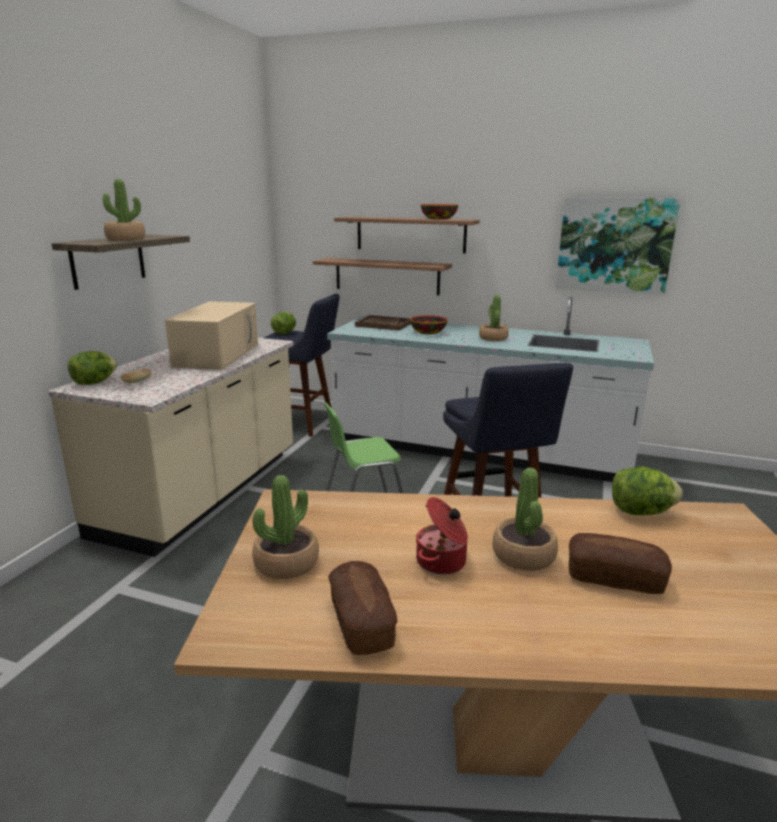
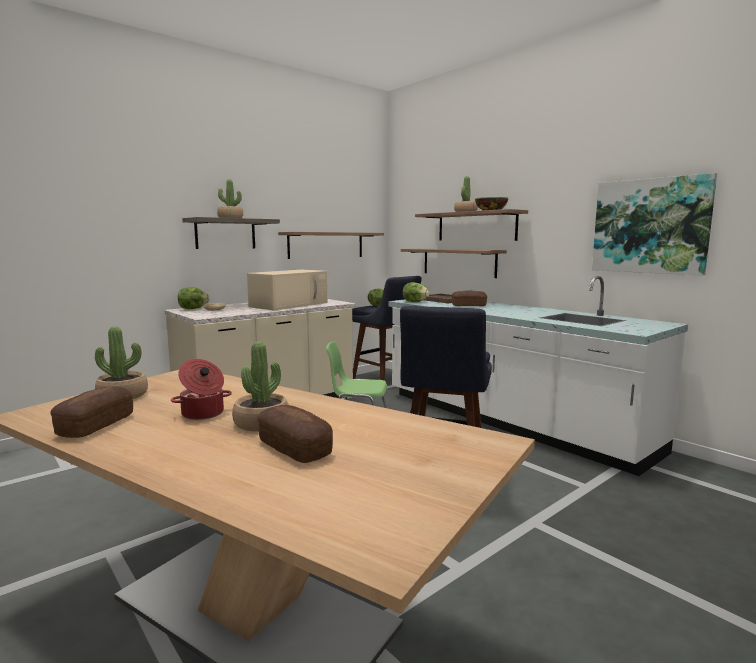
camera: 30 degrees right, 10 degrees down
(218, 260) = (326, 245): none -> shelf
(428, 332) = (468, 305): bowl -> bread
(493, 338) = (517, 312): potted plant -> potted plant (465, 212)
(640, 512) = (414, 423): lettuce -> lettuce (415, 302)

